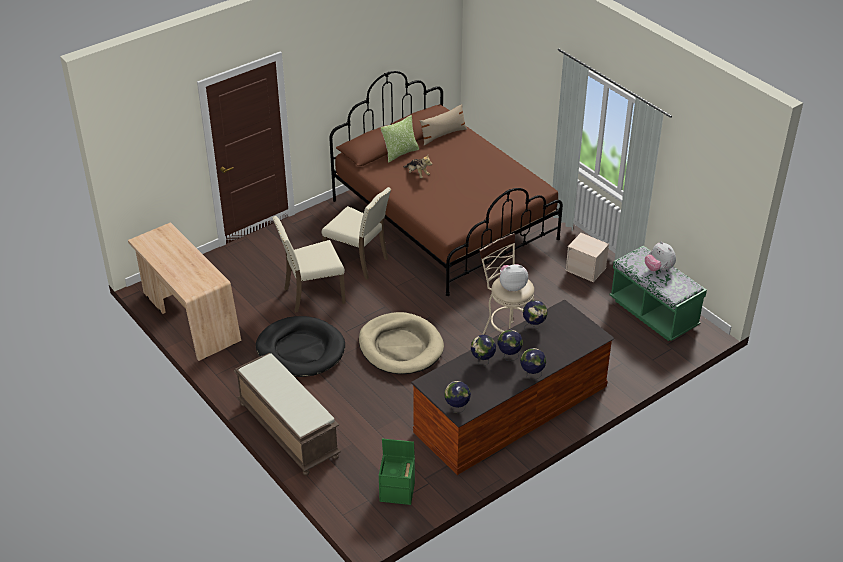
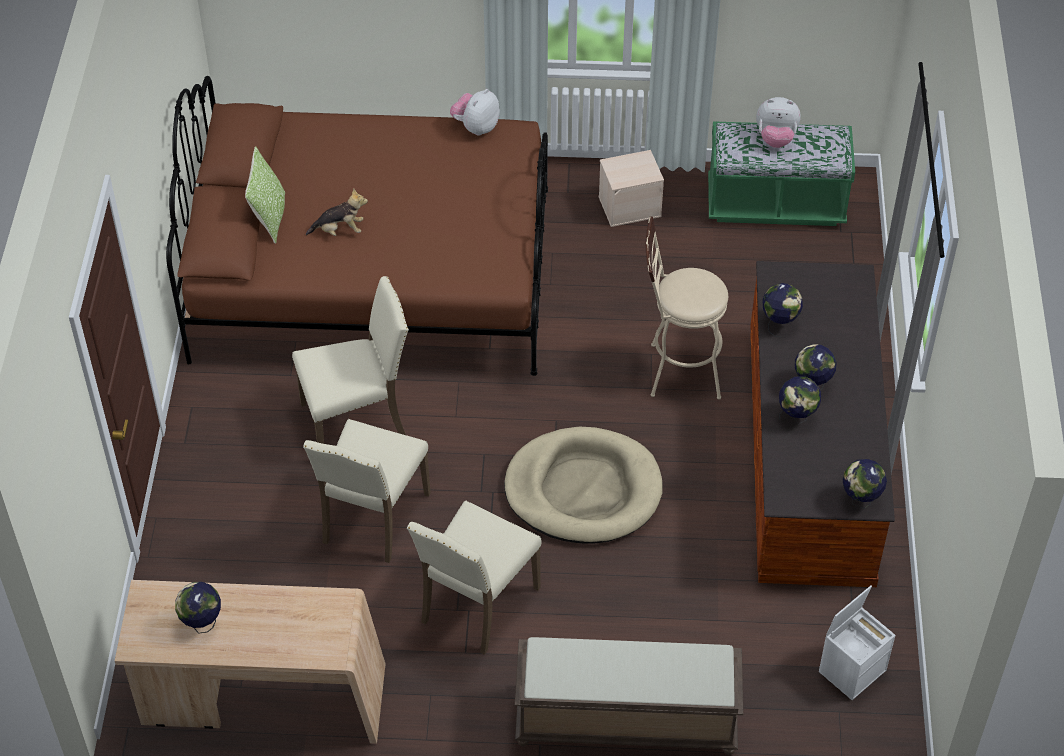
camera: 50 degrees left, 10 degrees up
(301, 350) = (476, 605): black dog bed -> beige chair
(398, 492) = (852, 669): green storage box -> white storage box
(443, 135) = (282, 147): beige pillow -> none
(512, 286) = (695, 292): plush toy -> plush toy (476, 127)
(532, 375) = (867, 386): globe -> globe (202, 624)

